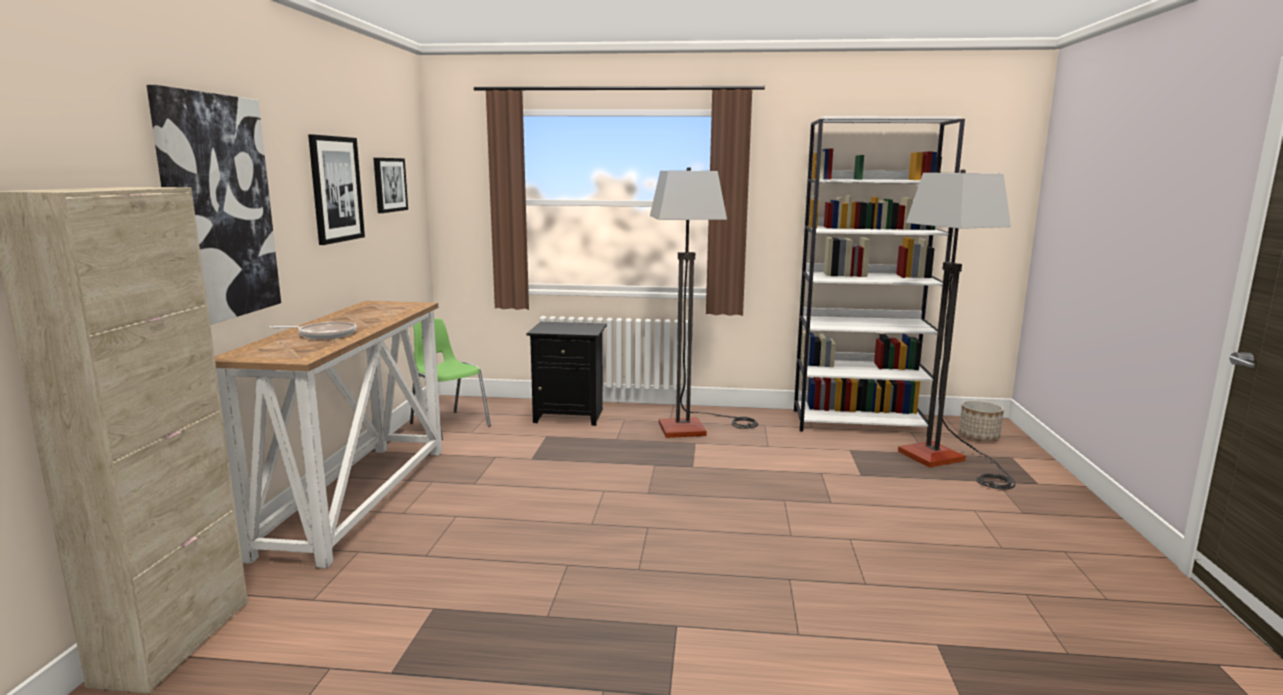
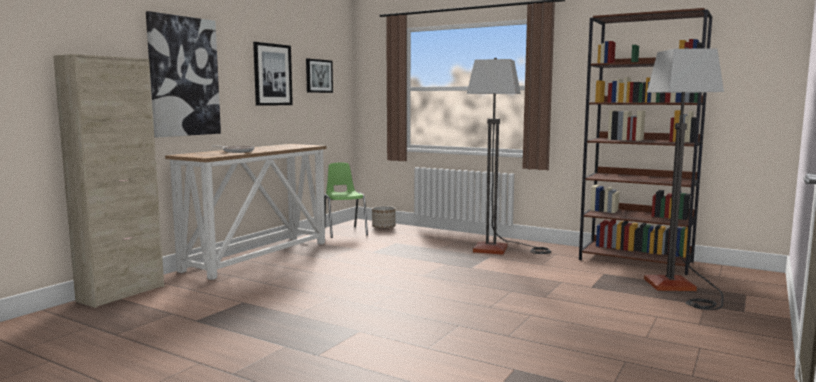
camera: 25 degrees right, 5 degrees down
(569, 415) = (423, 235): black nightstand -> none
(859, 423) = (636, 261): white bookcase -> brown bookcase
(979, 436) = (734, 280): planter -> planter (384, 227)

